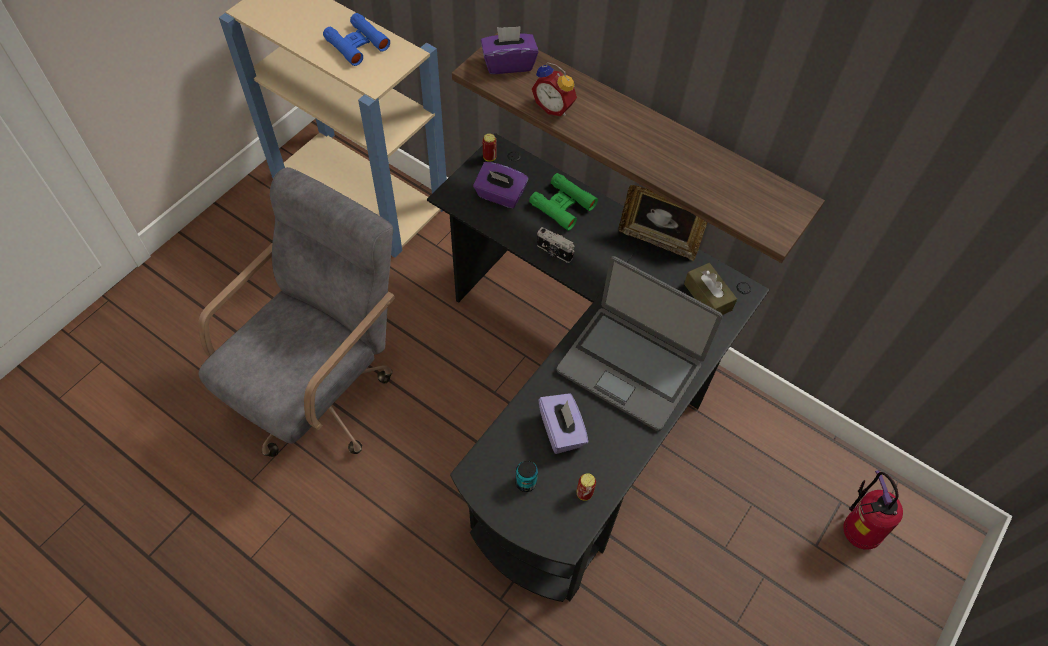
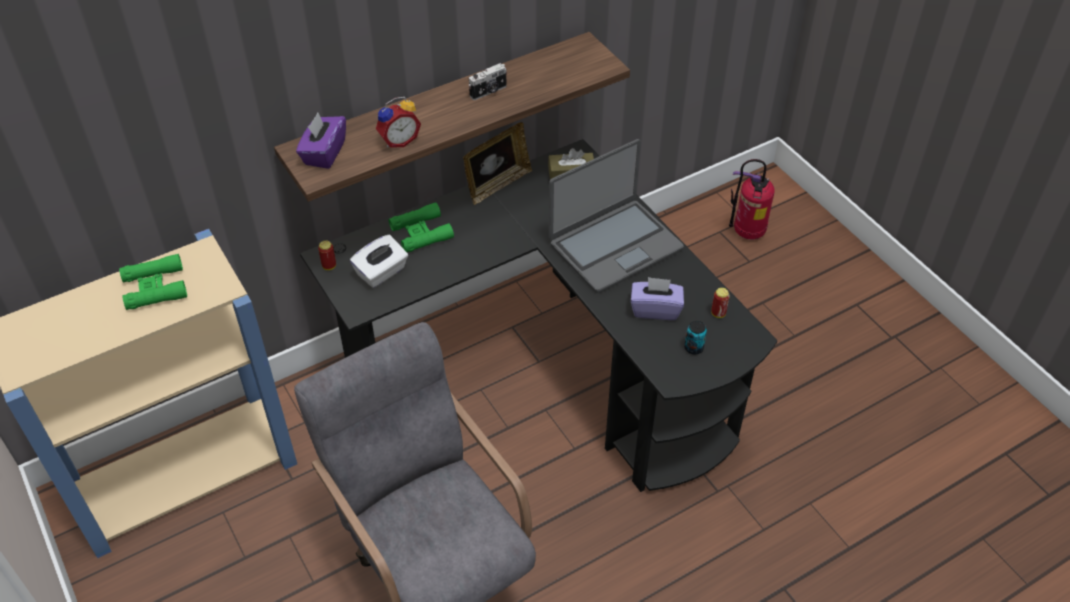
camera: 65 degrees left, 10 degrees down
(357, 44) = (155, 287): blue binoculars -> green binoculars
(500, 195) = (381, 272): purple tissue box -> white tissue box
(554, 252) = (470, 256): camera -> camera (489, 92)

